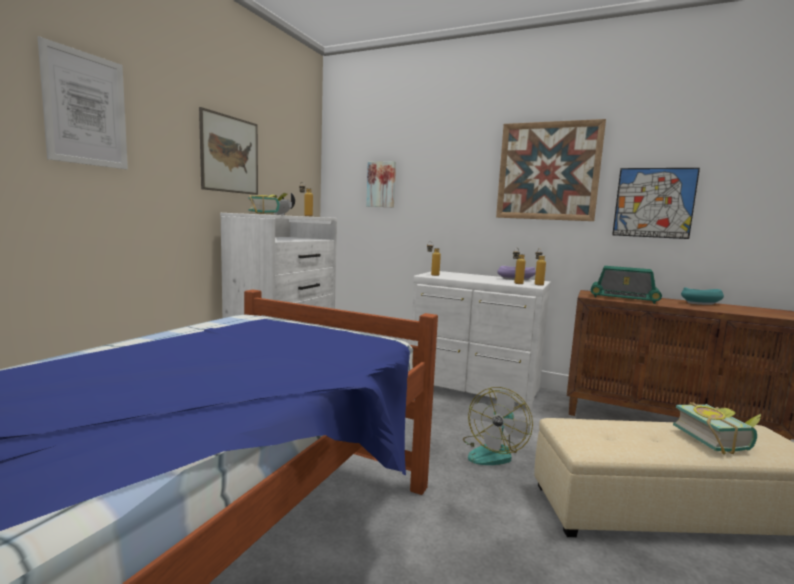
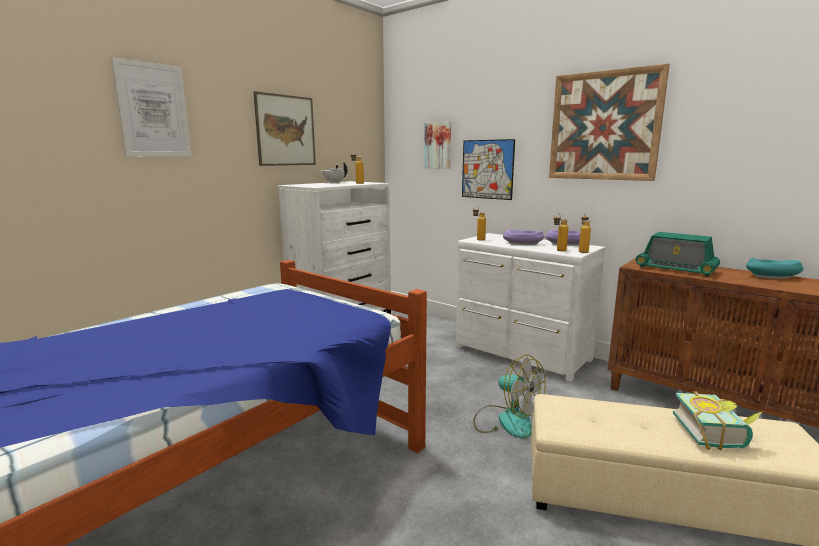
camera: 15 degrees right, 5 degrees up
(267, 214) = (319, 184): book -> none
(478, 278) = (523, 244): none -> purple bowl
(493, 452) = (506, 420): fan -> fan turned 90 degrees counterclockwise
(653, 203) = (724, 158): picture -> picture (487, 169)

